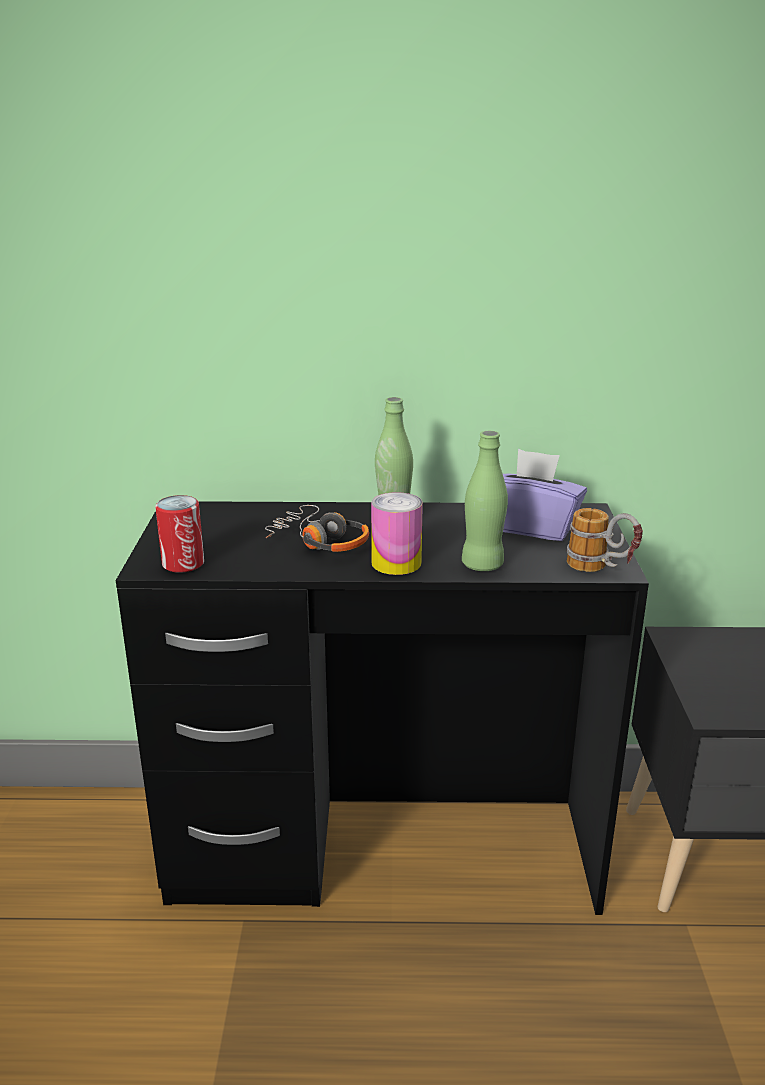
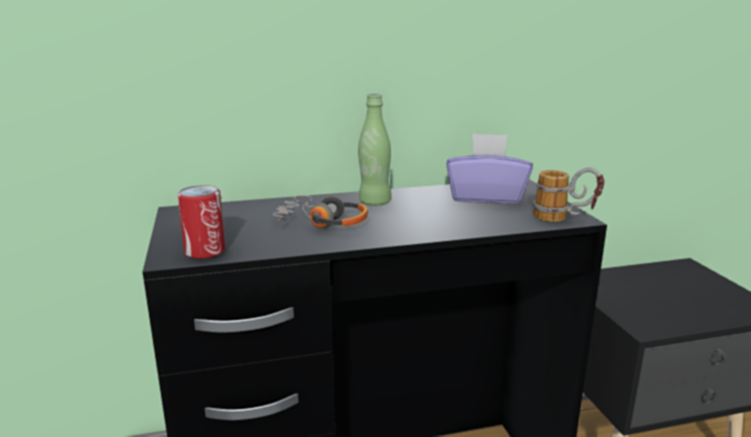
camera: 15 degrees left, 5 degrees down
(396, 563) = (399, 231): can -> none
(482, 565) = (471, 225): green bottle -> none

